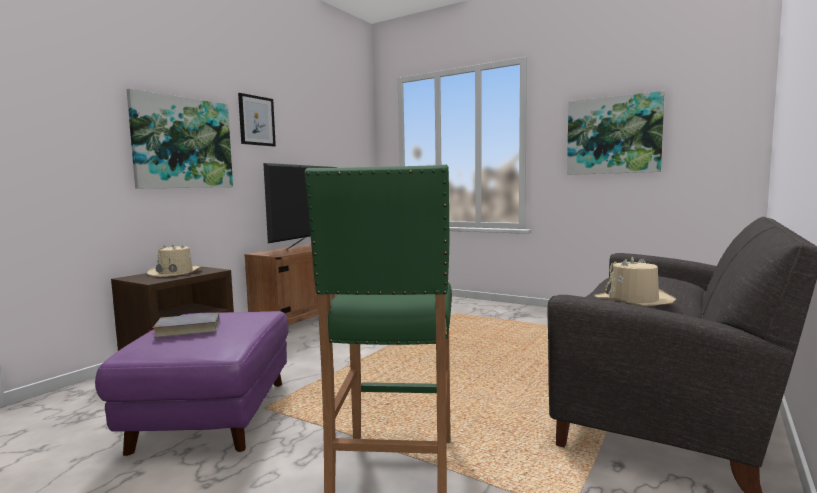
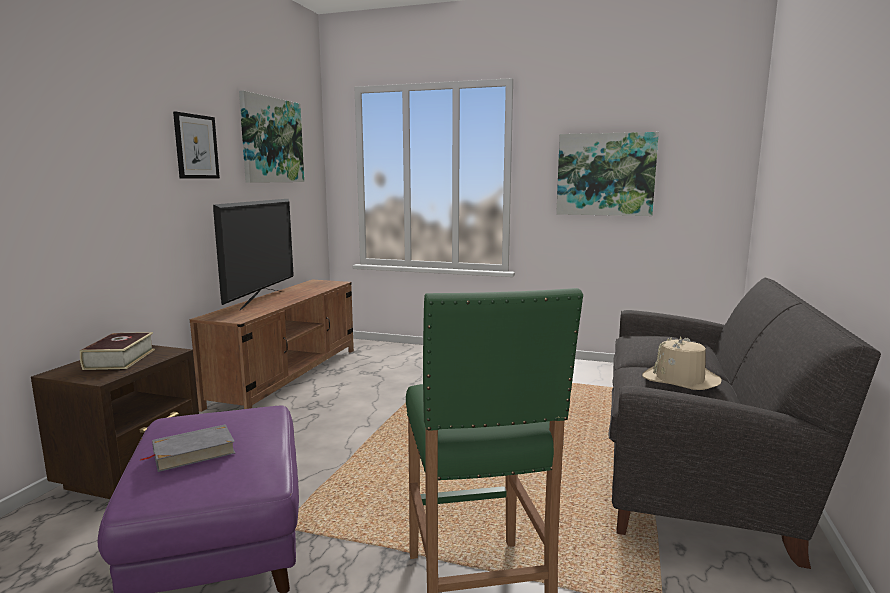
camera: 15 degrees left, 5 degrees up
(176, 272) = (120, 359): beige hat -> book
(182, 143) = (109, 184): picture -> picture (271, 140)

